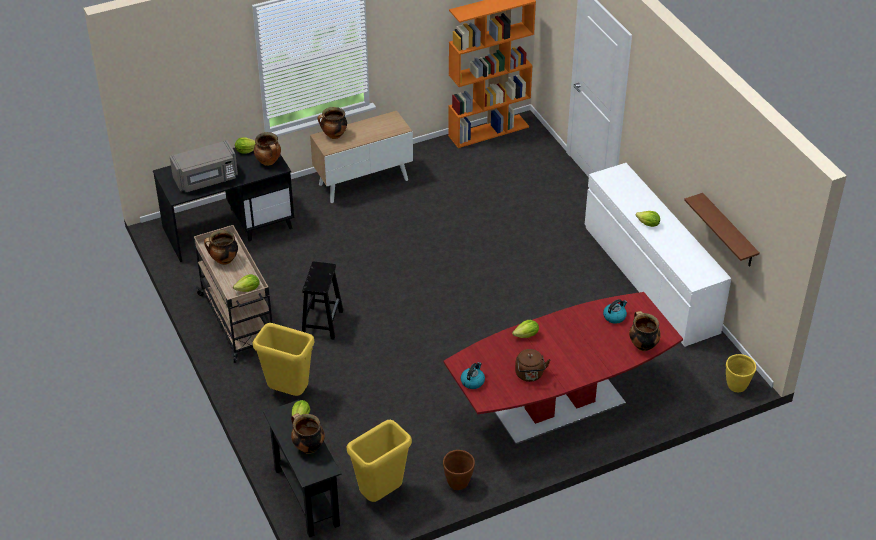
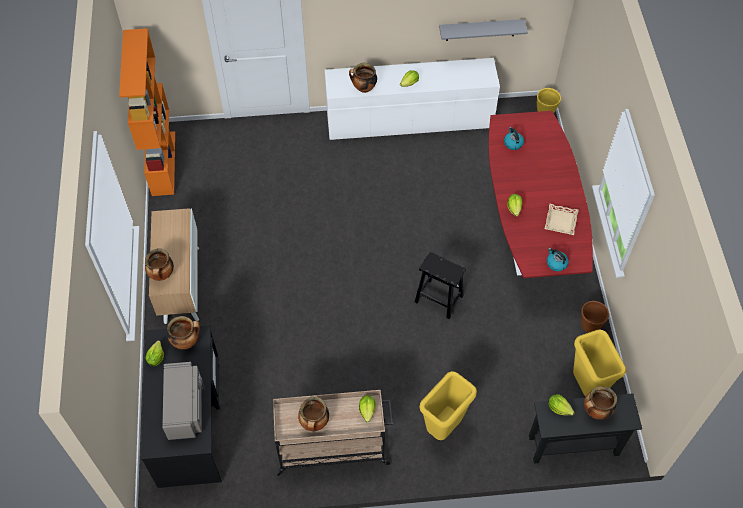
camera: 70 degrees left, 15 degrees up
(322, 322) = (363, 374): black stool -> black stool (438, 298)
(529, 375) = (561, 221): brown kettle -> beige tray
(642, 345) = (551, 137): cooking pot -> cooking pot (363, 88)
(728, 231) = (480, 29): brown shelf -> grey shelf

